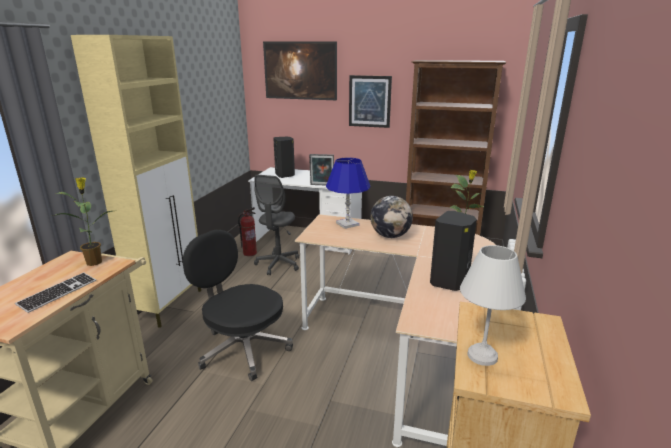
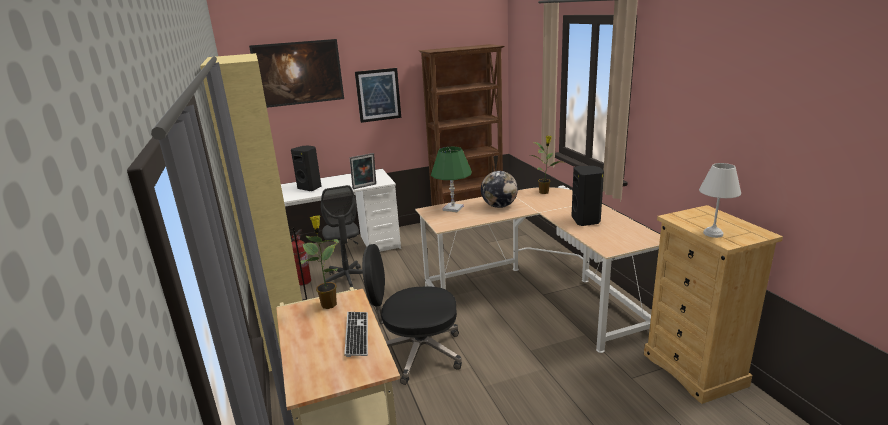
camera: 35 degrees left, 0 degrees up
(347, 224) = (453, 208): blue table lamp -> green table lamp

